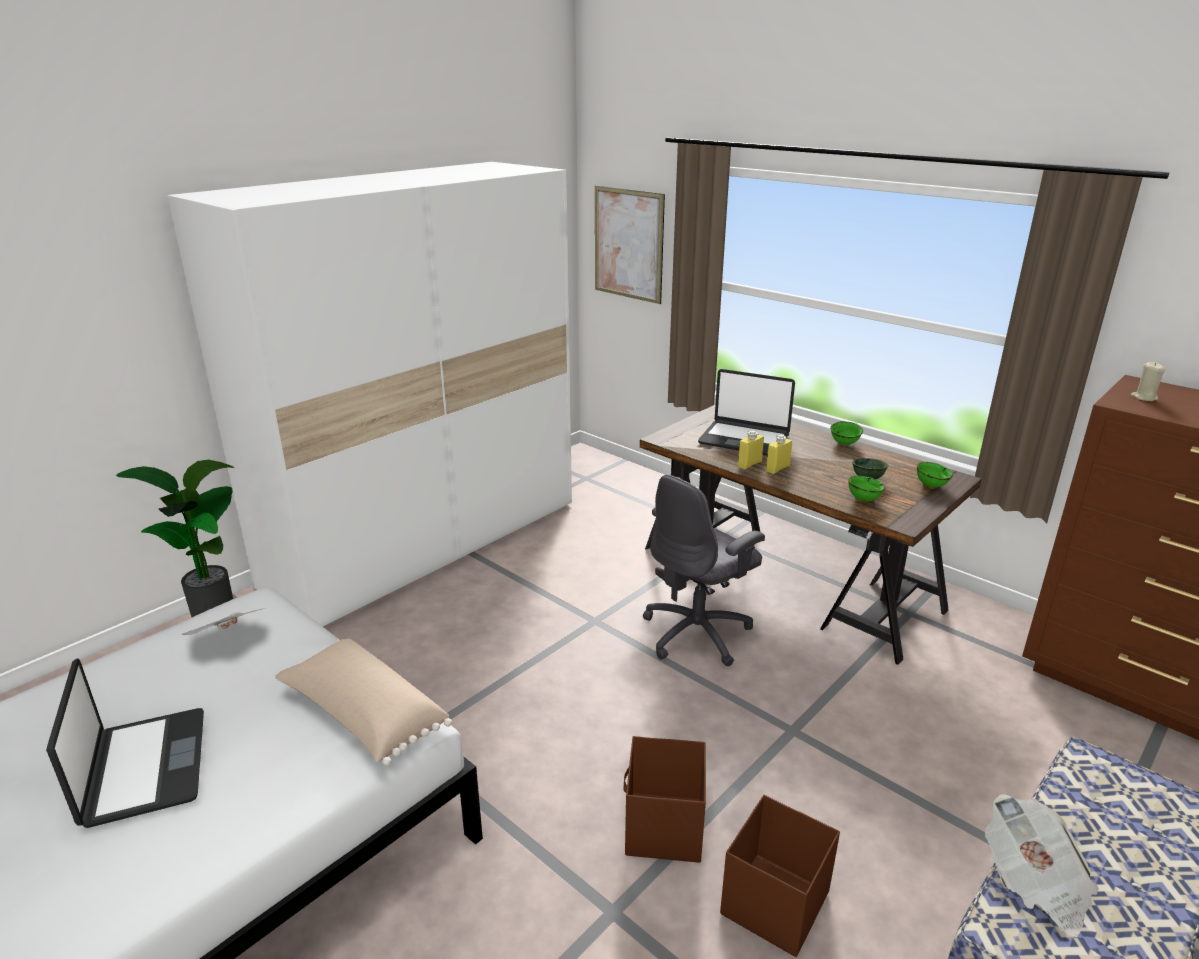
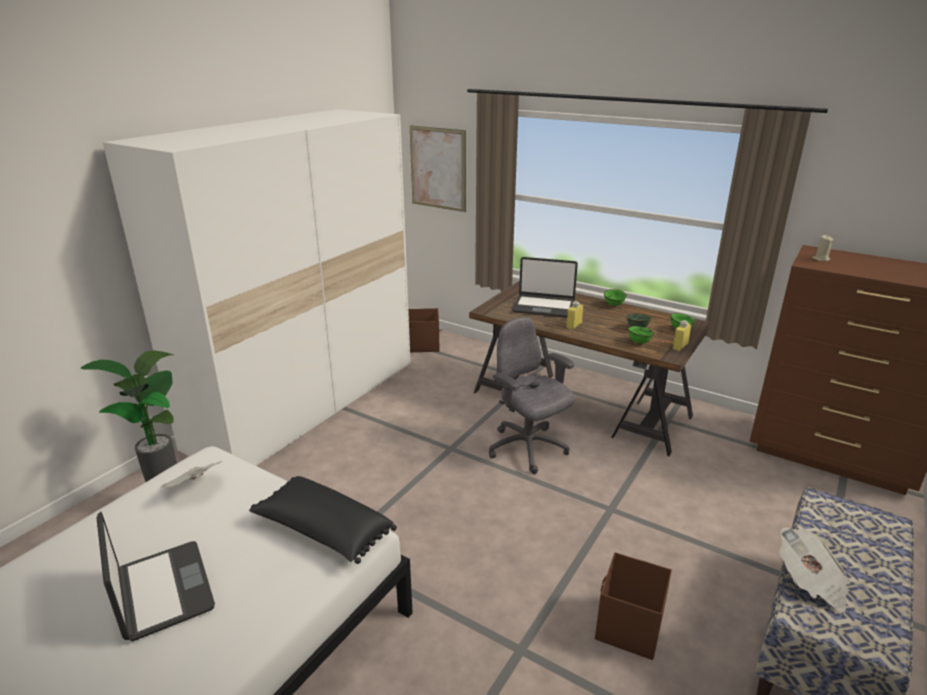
camera: 10 degrees left, 0 degrees up
(363, 716) = (322, 531): beige pillow -> black pillow
(663, 828) = (540, 587): brown storage box -> brown storage box (423, 345)
(698, 633) = (527, 449): grey office chair -> grey office chair turned 105 degrees clockwise
(749, 464) = (553, 324): yellow bottle -> yellow bottle (680, 346)

